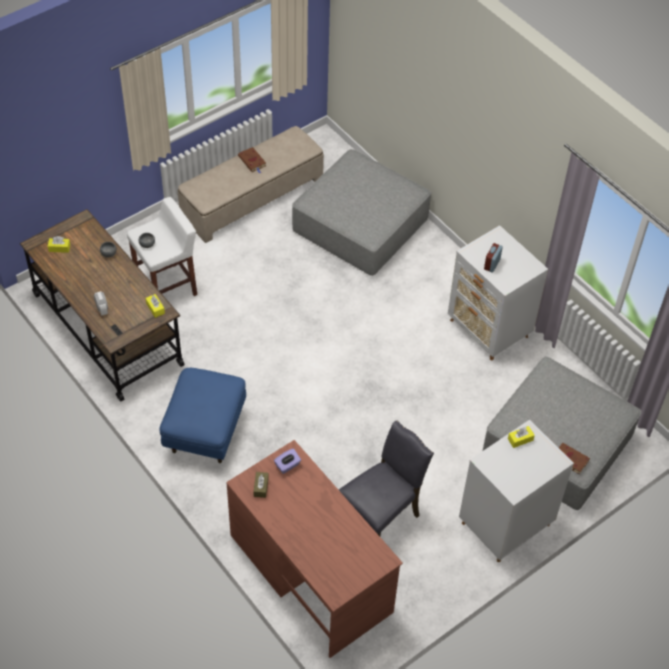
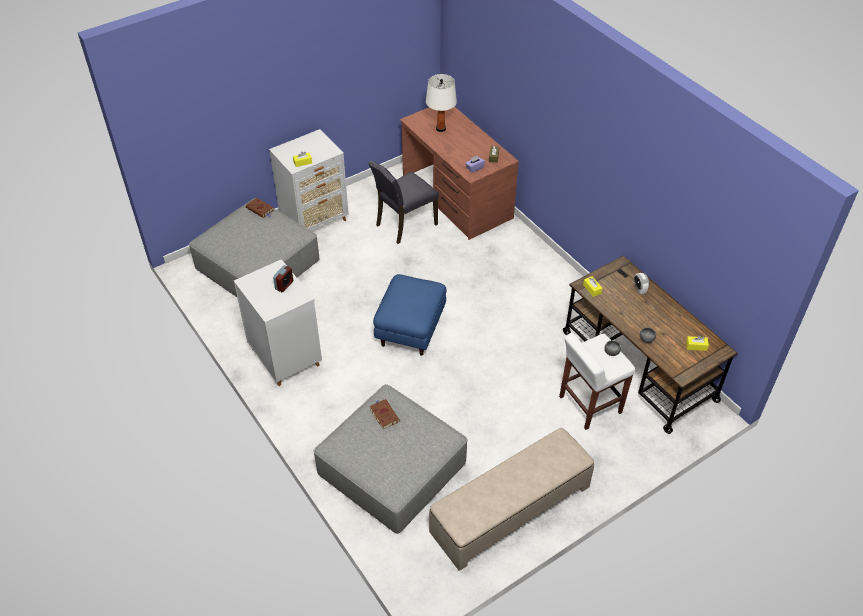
camera: 175 degrees left, 5 degrees down
(205, 432) = (538, 282): blue ottoman -> blue ottoman (410, 330)
(252, 161) = (512, 488): brown book -> brown book (384, 414)
(338, 543) = (441, 128): none -> white table lamp

